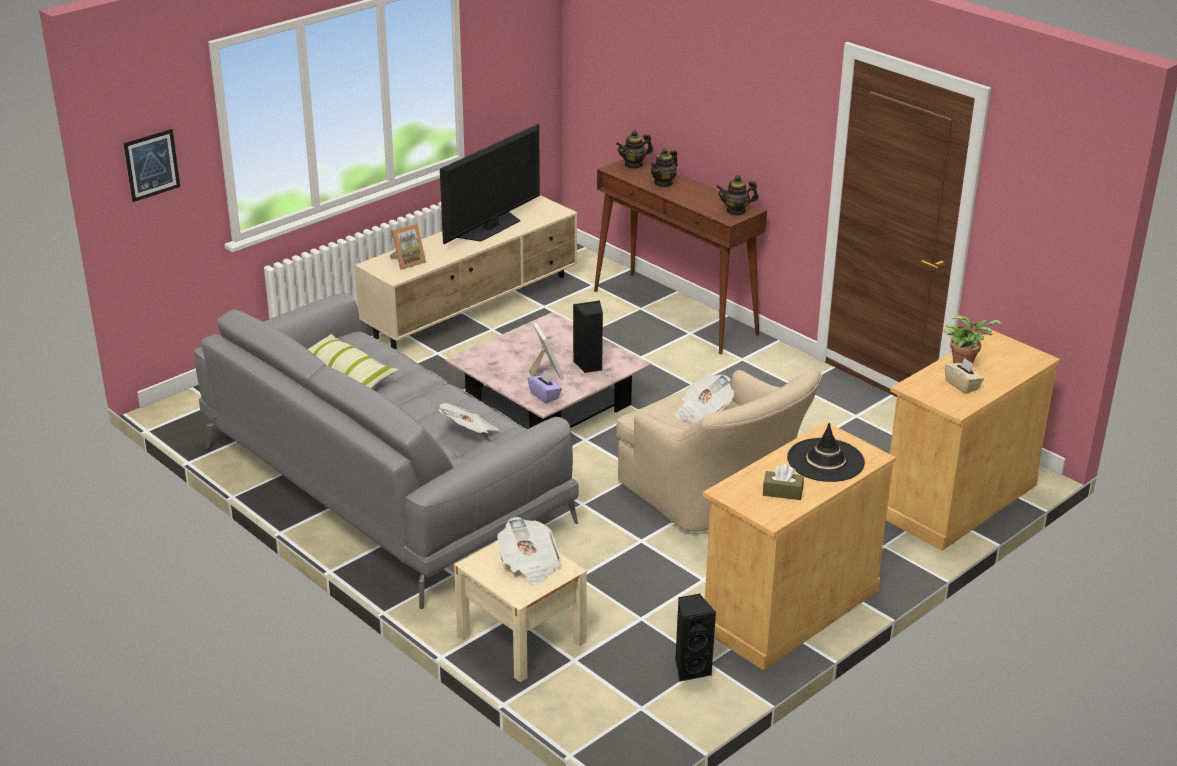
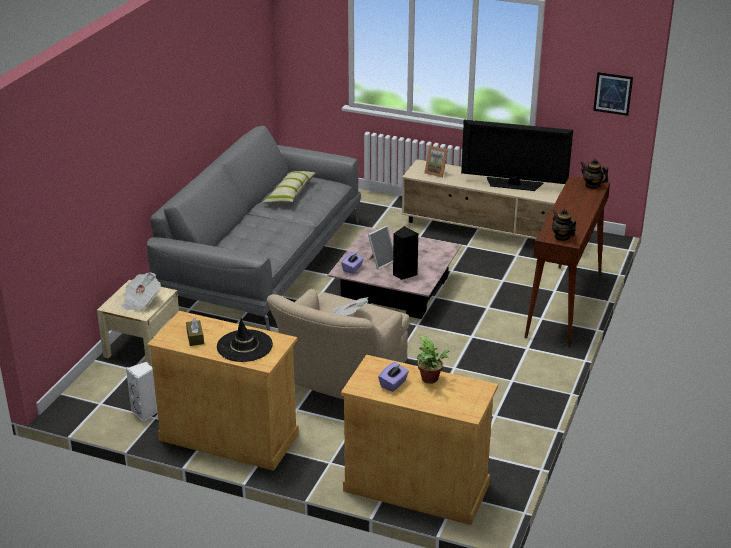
camera: 65 degrees right, 0 degrees up
(152, 165) = (302, 35): picture -> picture (613, 93)
(469, 432) = (257, 245): newspaper -> none
(663, 183) = (575, 202): teapot -> none
(691, 669) = (146, 412): black speaker -> white speaker
(962, 385) = (393, 384): beige tissue box -> purple tissue box

